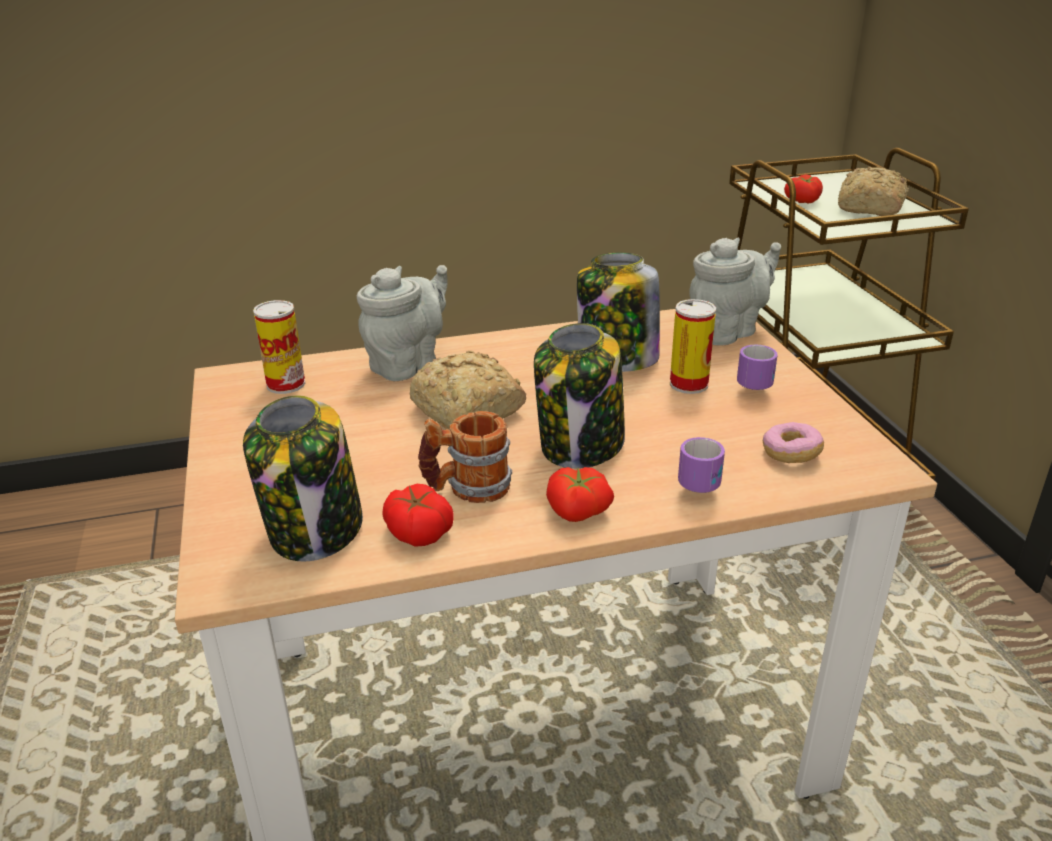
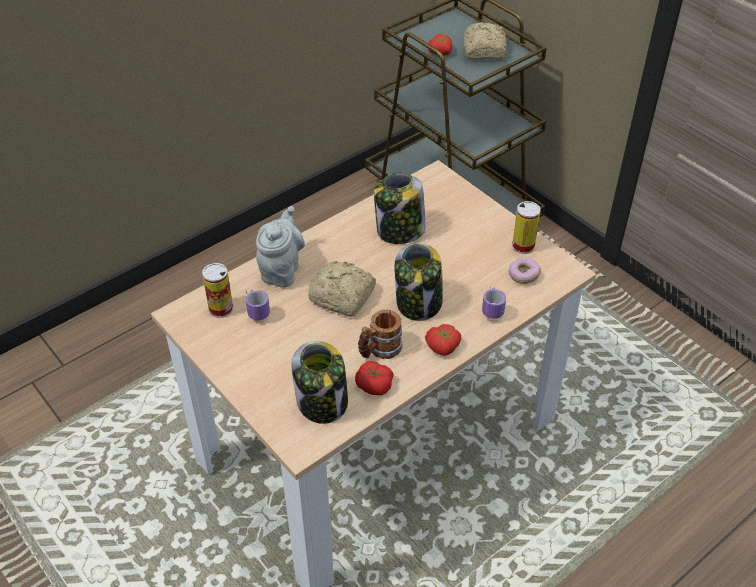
camera: 25 degrees left, 15 degrees up
(689, 384) = (449, 239): can -> can (523, 246)
(727, 331) = (448, 189): grey teapot -> none
(749, 381) = (479, 228): mug -> mug (254, 308)

